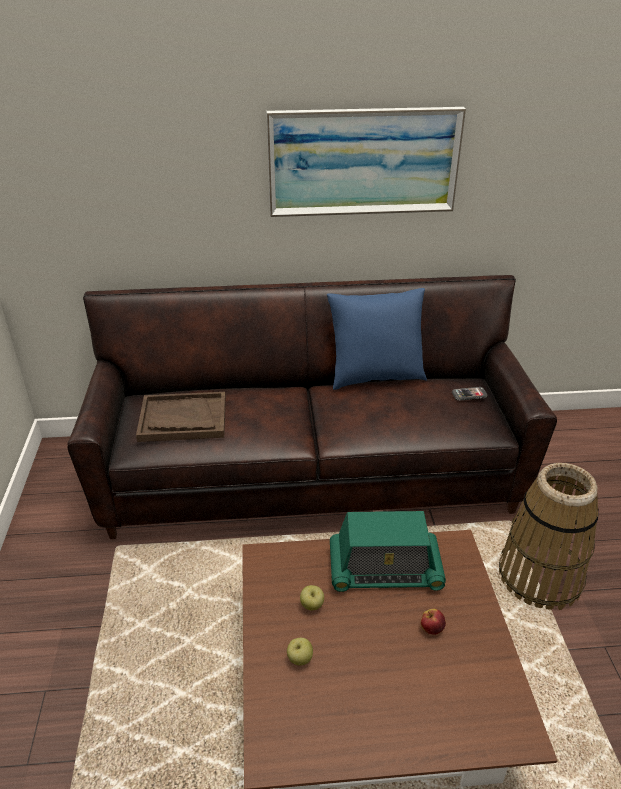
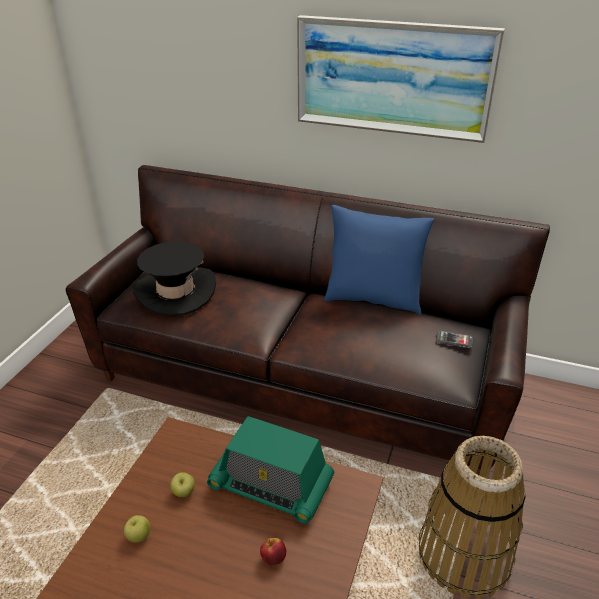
camera: 25 degrees right, 0 degrees up
(183, 419) = (176, 292): brown tray -> black hat

